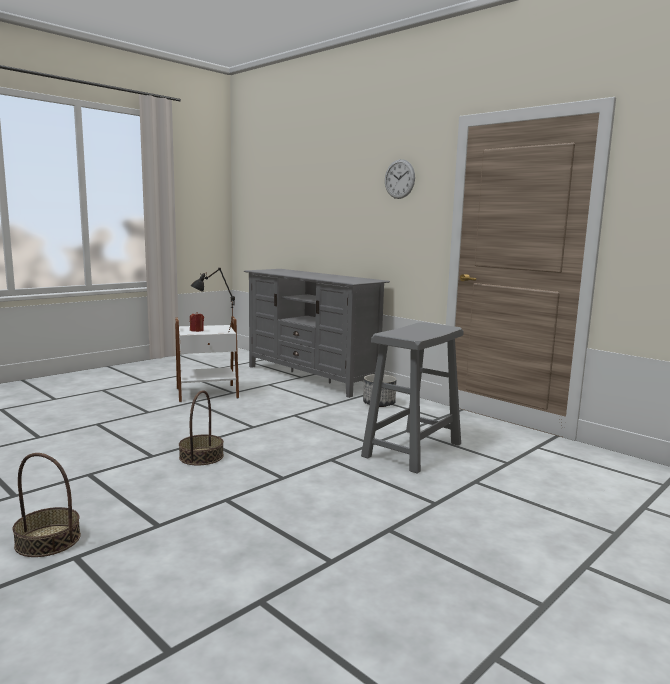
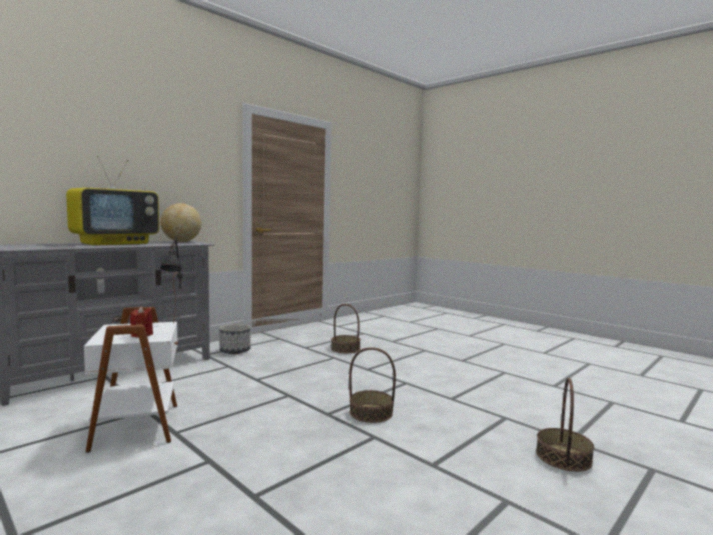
camera: 90 degrees left, 5 degrees down
(321, 275) = (115, 243): none -> television
(363, 280) = (181, 241): none -> globe
(399, 179) = (189, 143): wall clock -> none
(413, 450) = (345, 349): grey stool -> basket

